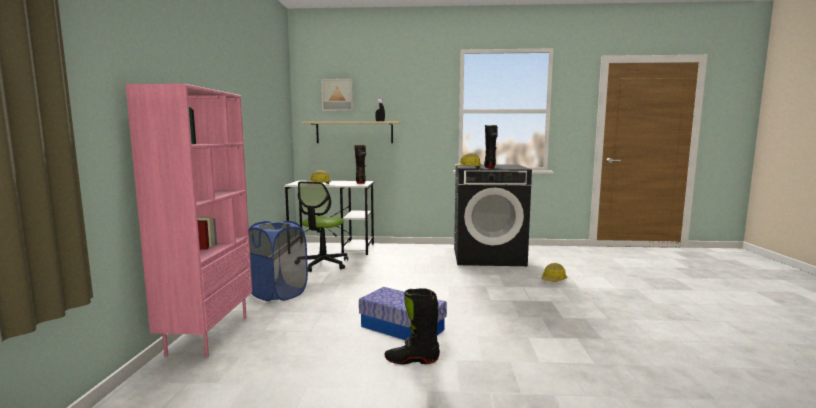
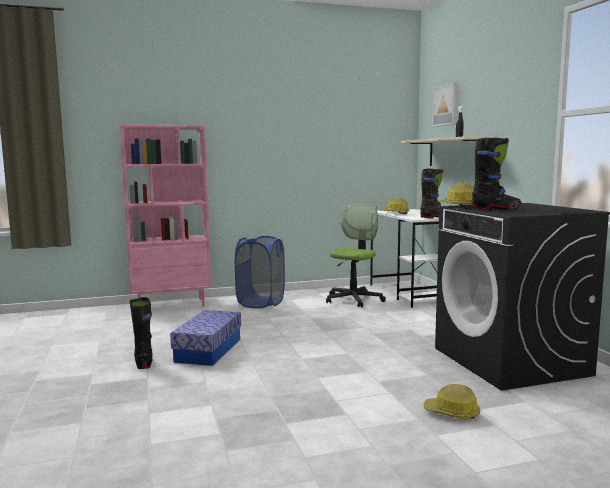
camera: 70 degrees right, 0 degrees up
(322, 264) = (353, 299): office chair -> office chair turned 120 degrees clockwise

